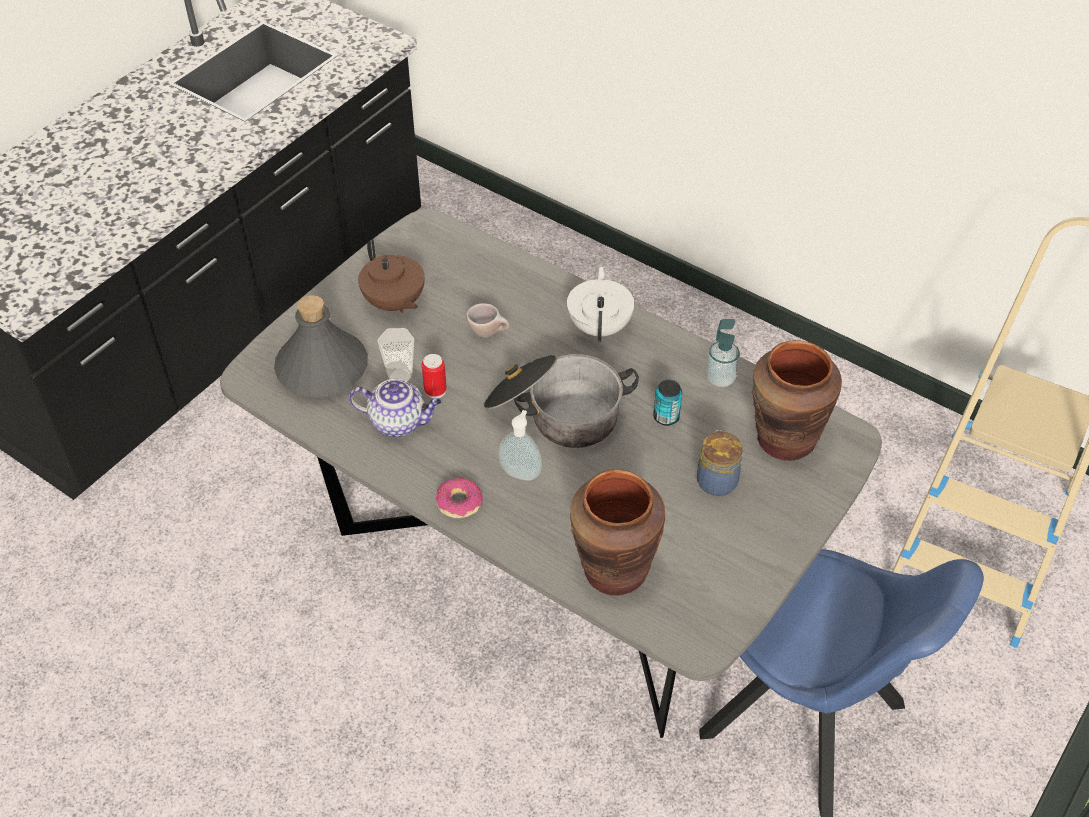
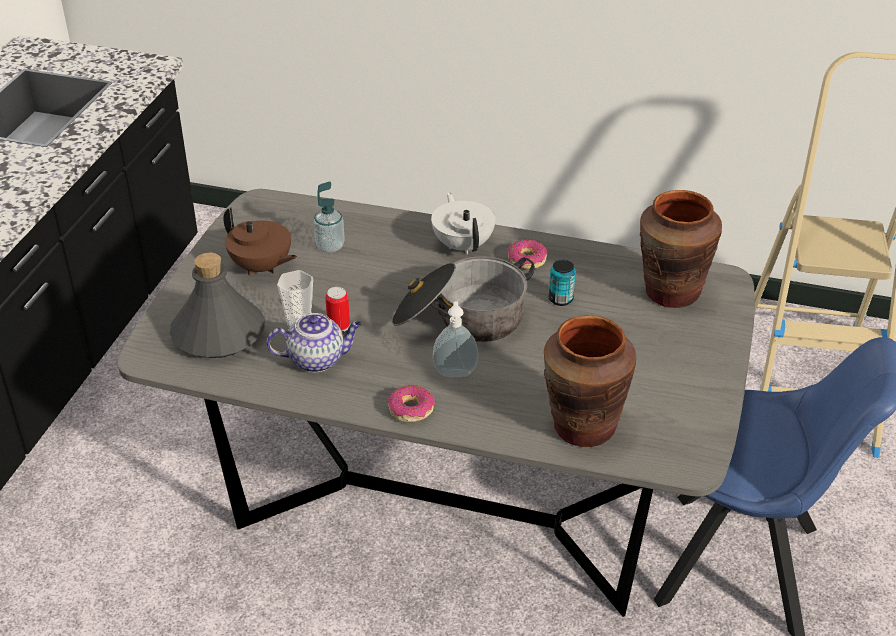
camera: 20 degrees left, 10 degrees down
(489, 333) = (364, 271): beige cup -> none
(655, 361) = (526, 260): none -> donut
(716, 480) = (631, 336): jar -> none
(720, 378) = (590, 260): soap dispenser -> soap dispenser (330, 246)

